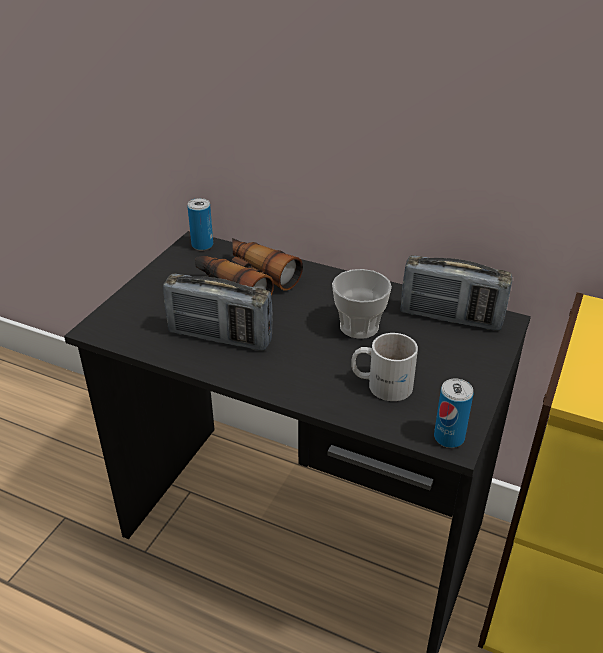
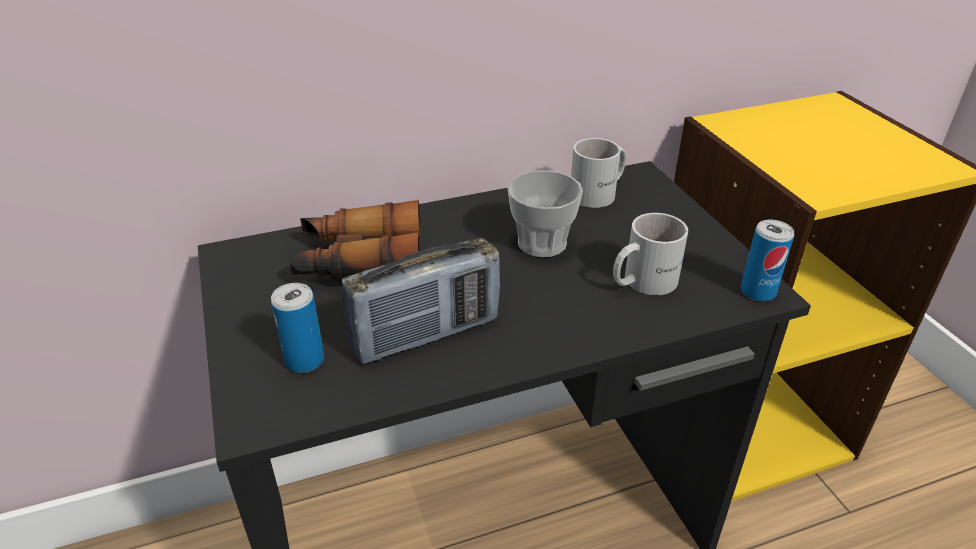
camera: 45 degrees left, 0 degrees up
(202, 245) = (244, 251): can -> can (305, 360)
(450, 317) = (600, 193): radio -> white mug

